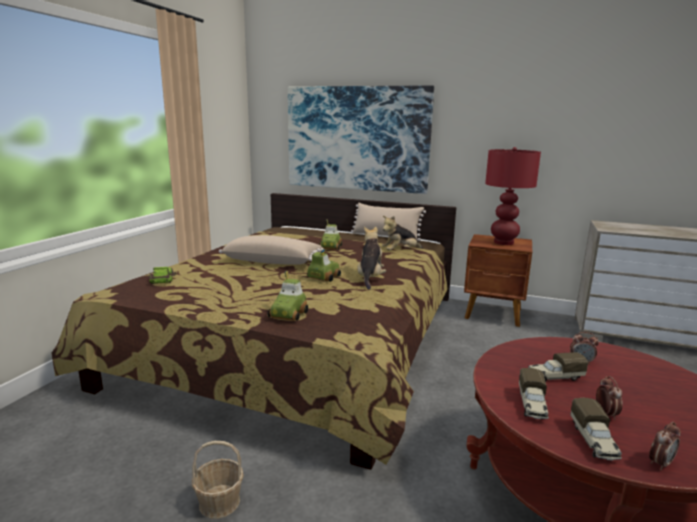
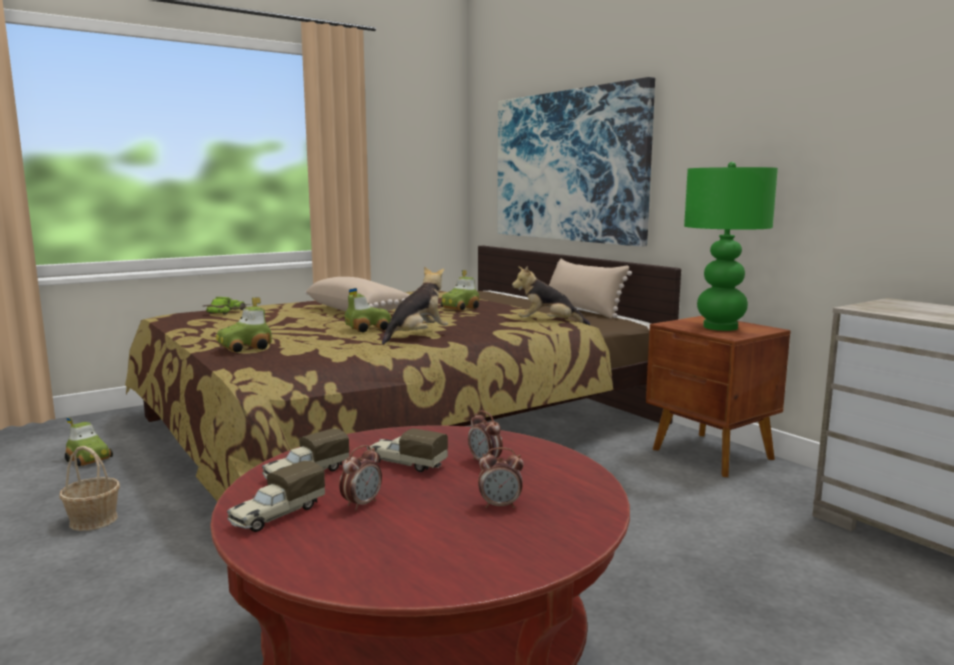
camera: 35 degrees right, 5 degrees down
(102, 449) = (90, 459): none -> toy car
(503, 242) = (719, 327): red table lamp -> green table lamp
(660, 463) = (288, 553): alarm clock -> alarm clock (500, 505)

